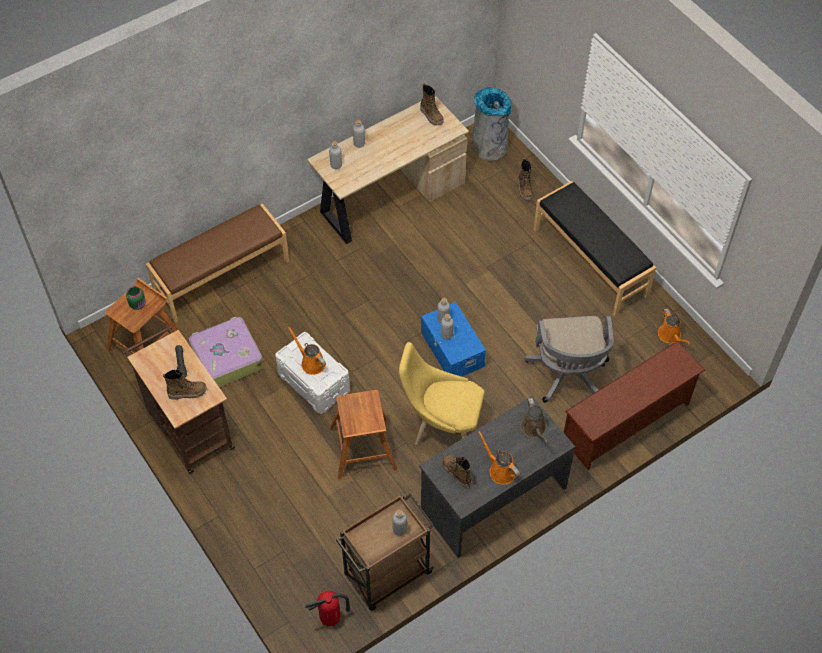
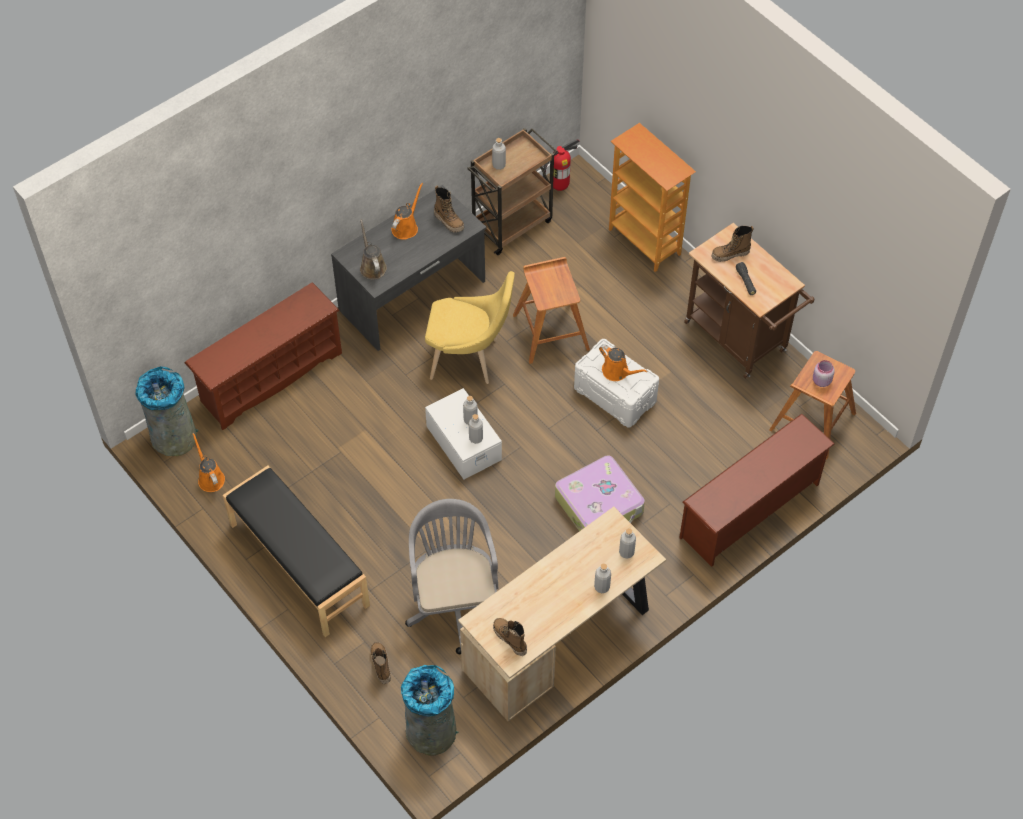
camera: 175 degrees right, 0 degrees up
(138, 304) = (821, 381): green jar -> pink jar
(221, 276) = (751, 511): brown bench -> brown shoe rack
(226, 358) = (718, 414): suitcase -> suitcase (600, 505)
(252, 542) = (645, 241): none -> bookcase
(452, 350) = (464, 442): blue storage box -> white storage box
(500, 470) = (406, 227): orange watering can -> orange watering can turned 105 degrees counterclockwise
(568, 376) = (332, 423): grey office chair -> grey office chair (454, 601)
(708, 374) = (173, 436): none -> grey trash can

